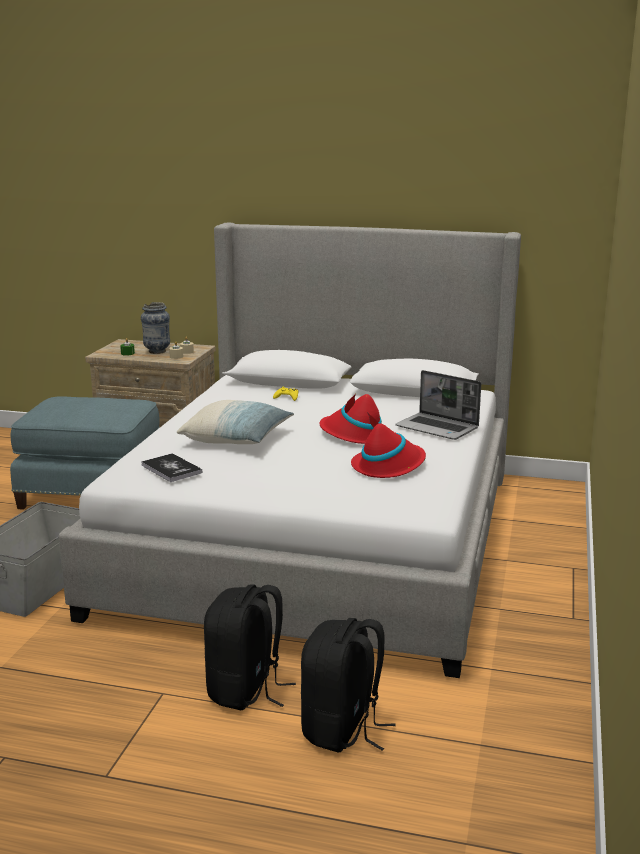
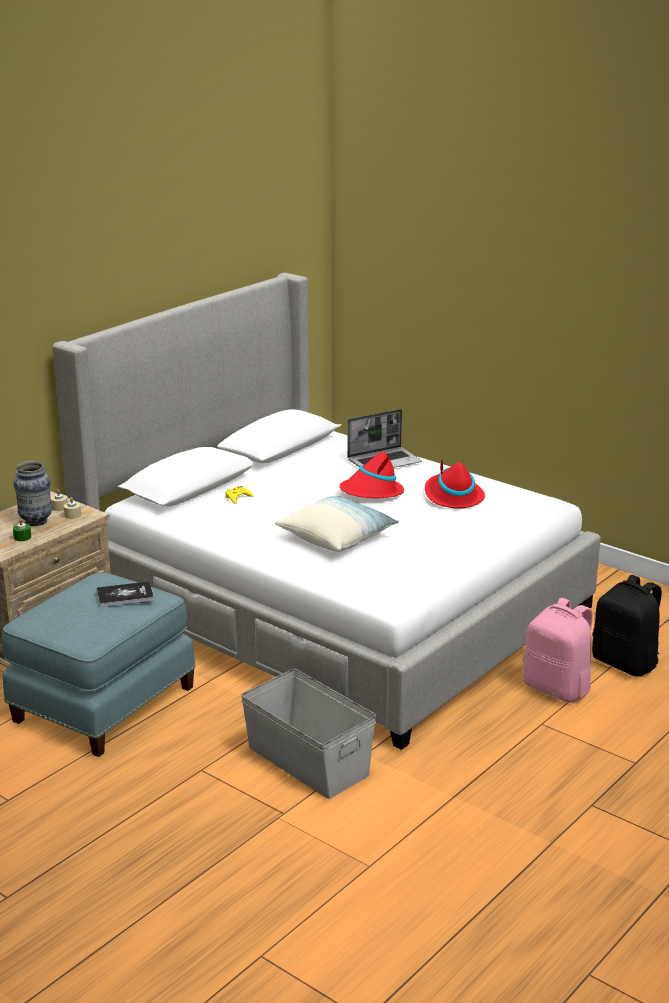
camera: 65 degrees left, 5 degrees up
(171, 469) = (395, 573): book -> book (125, 595)
(246, 690) = (558, 688): black backpack -> pink backpack

